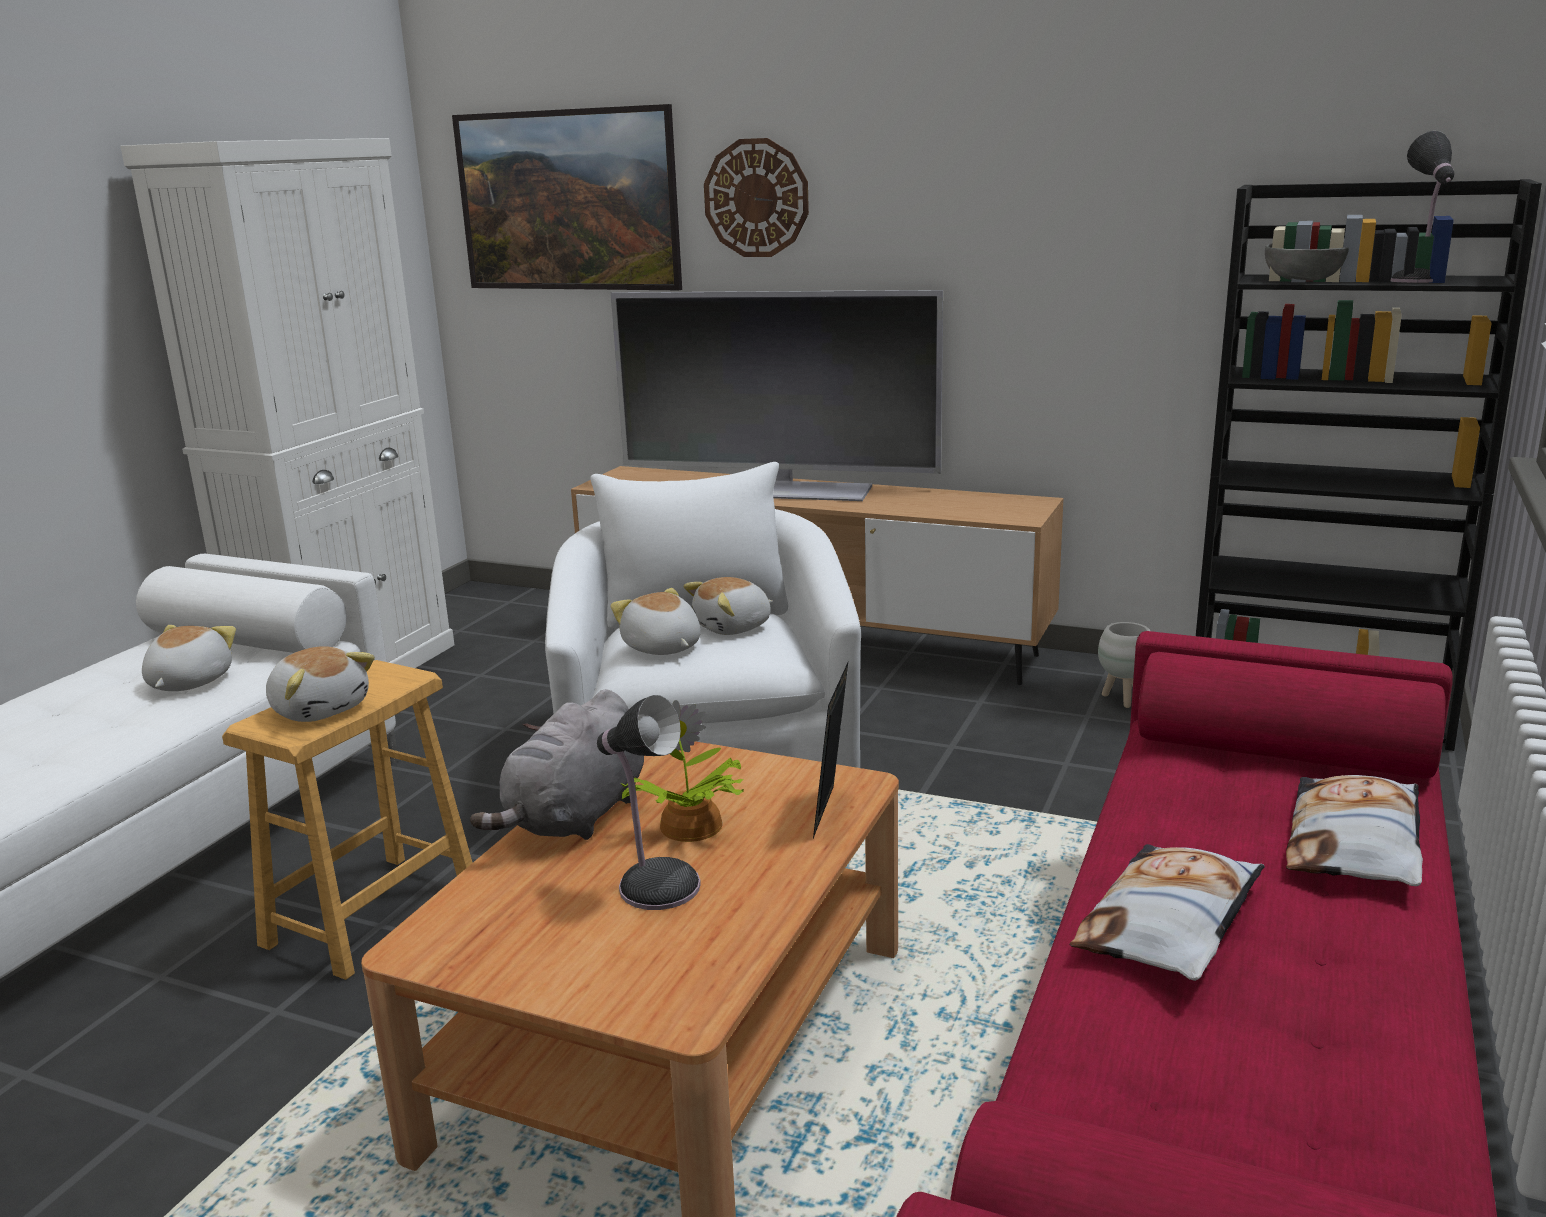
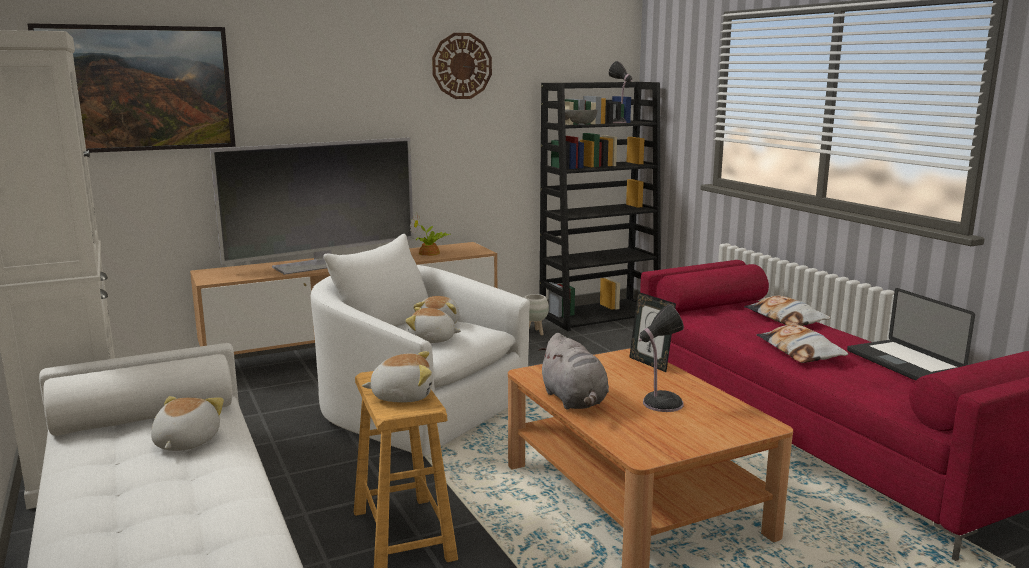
camera: 50 degrees left, 5 degrees down
(188, 682) = (185, 442): plush toy -> plush toy turned 45 degrees clockwise
(689, 827) = (620, 386): potted plant -> potted plant (430, 253)
(756, 198) = (287, 87): wall clock -> wall clock (462, 66)
(1345, 1077) = (903, 362): none -> laptop

